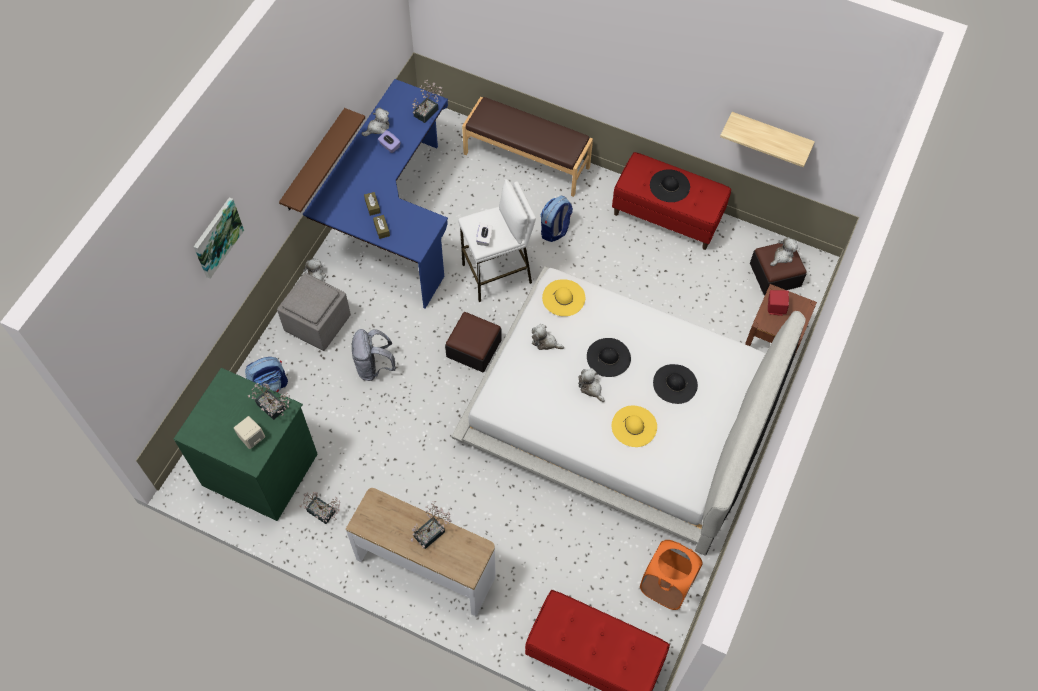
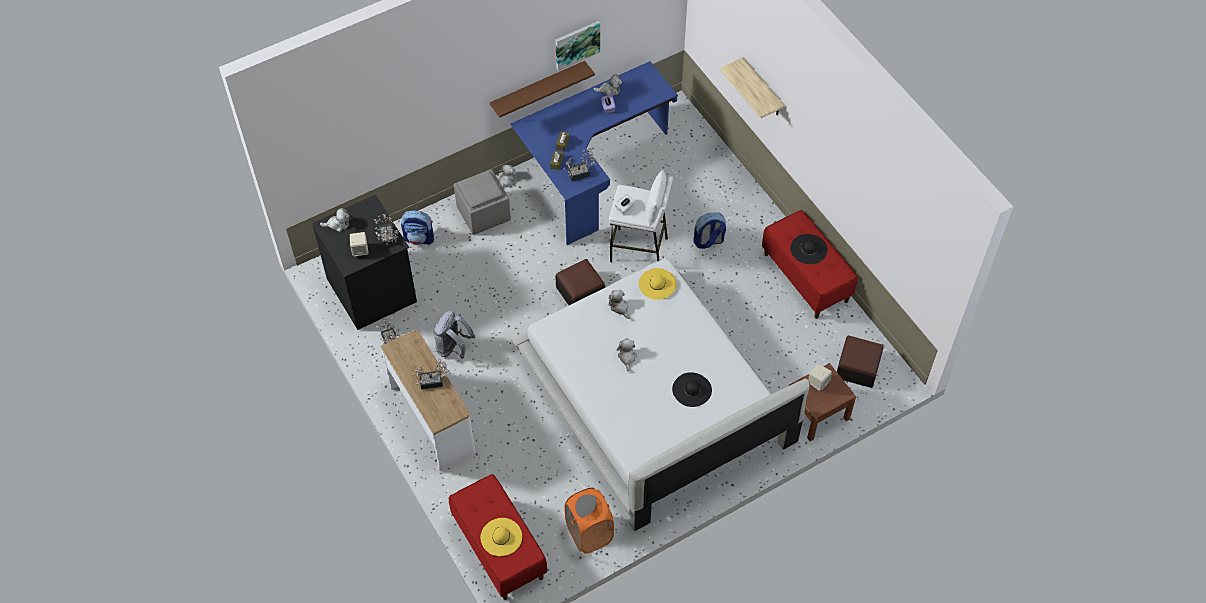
camera: 35 degrees right, 5 degrees down
(217, 237) = (417, 99): picture -> picture (577, 44)
(261, 468) = (373, 289): green dresser -> black dresser
(374, 367) = (499, 265): grey backpack -> grey backpack (453, 348)
(428, 111) = (656, 96): potted plant -> potted plant (581, 173)
(527, 160) = (728, 178): brown bench -> none
(608, 357) = (657, 343): black hat -> none
(634, 426) = (637, 401): yellow hat -> yellow hat (501, 537)
(770, 135) = (885, 239): shelf -> shelf (763, 88)
(775, 308) = (818, 382): red speaker -> beige speaker
(782, 256) = (864, 352): plush toy -> plush toy (338, 224)

